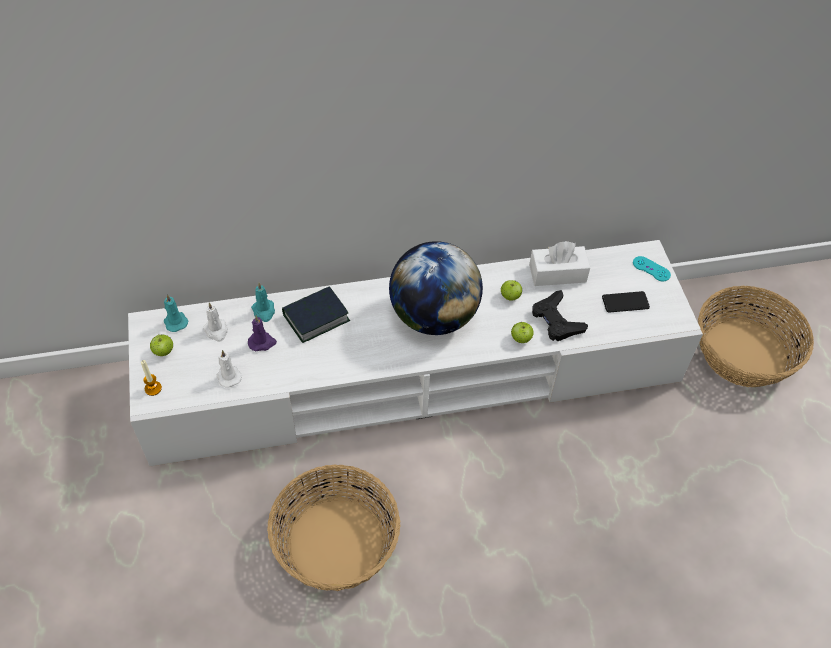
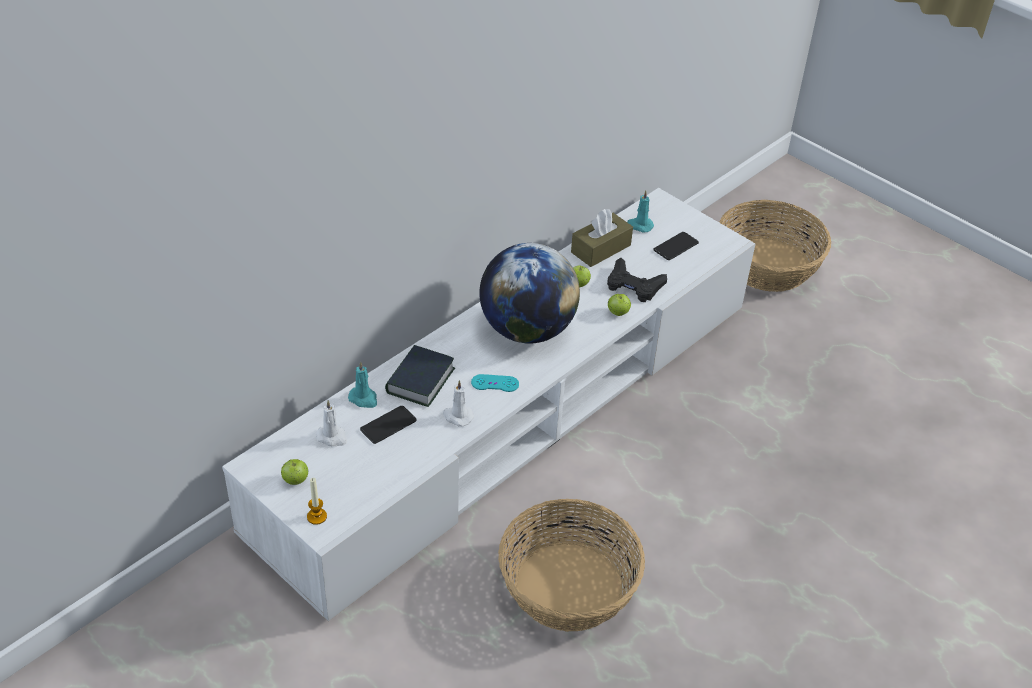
camera: 35 degrees left, 10 degrees down
(175, 321) = (281, 449): turquoise candle -> turquoise candle (639, 225)
(228, 376) = (382, 469): white candle -> white candle (457, 416)
(262, 342) = (388, 425): purple candle -> phone
(557, 273) = (600, 249): white tissue box -> brown tissue box
(651, 269) = (672, 212): turquoise game controller -> turquoise game controller (495, 383)

